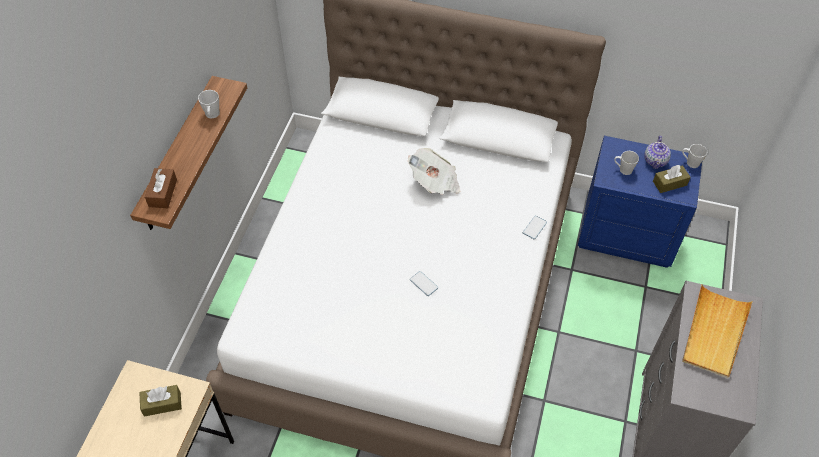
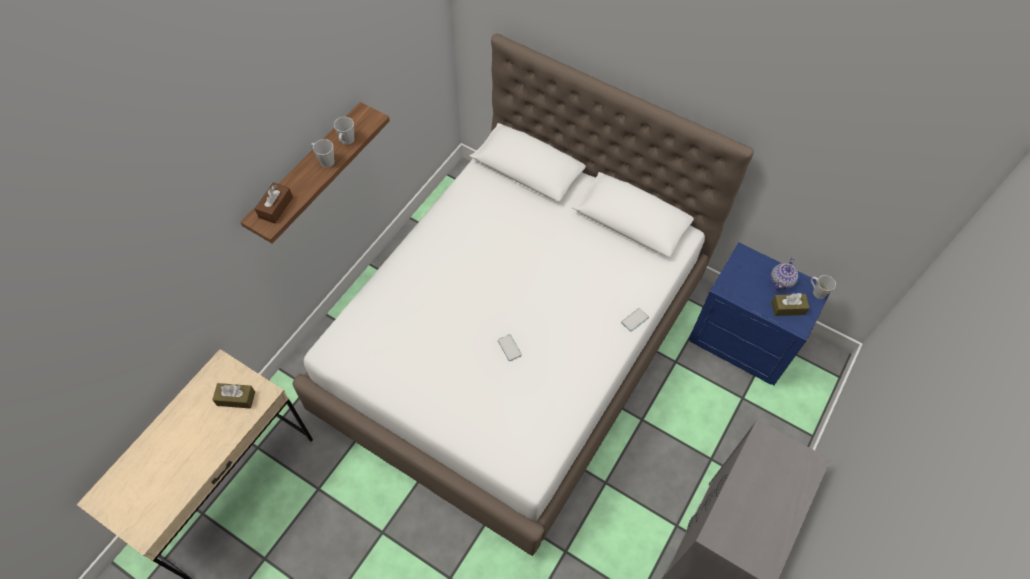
camera: 15 degrees right, 5 degrees up
(435, 182) = (554, 249): newspaper -> none
(623, 169) = (745, 282): grey mug -> grey mug (324, 160)
(714, 333) = (766, 482): beige tray -> none

